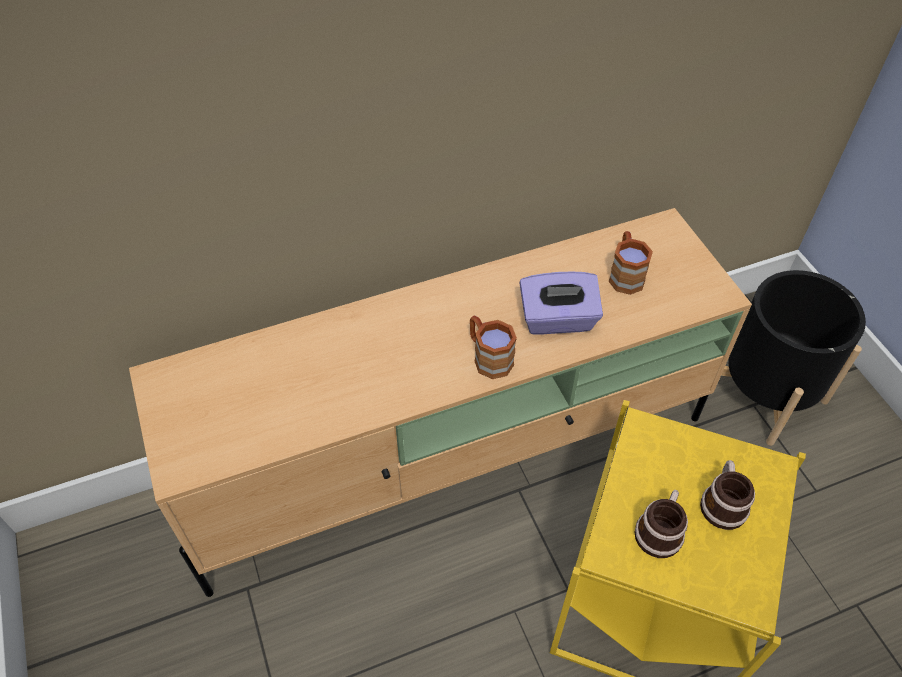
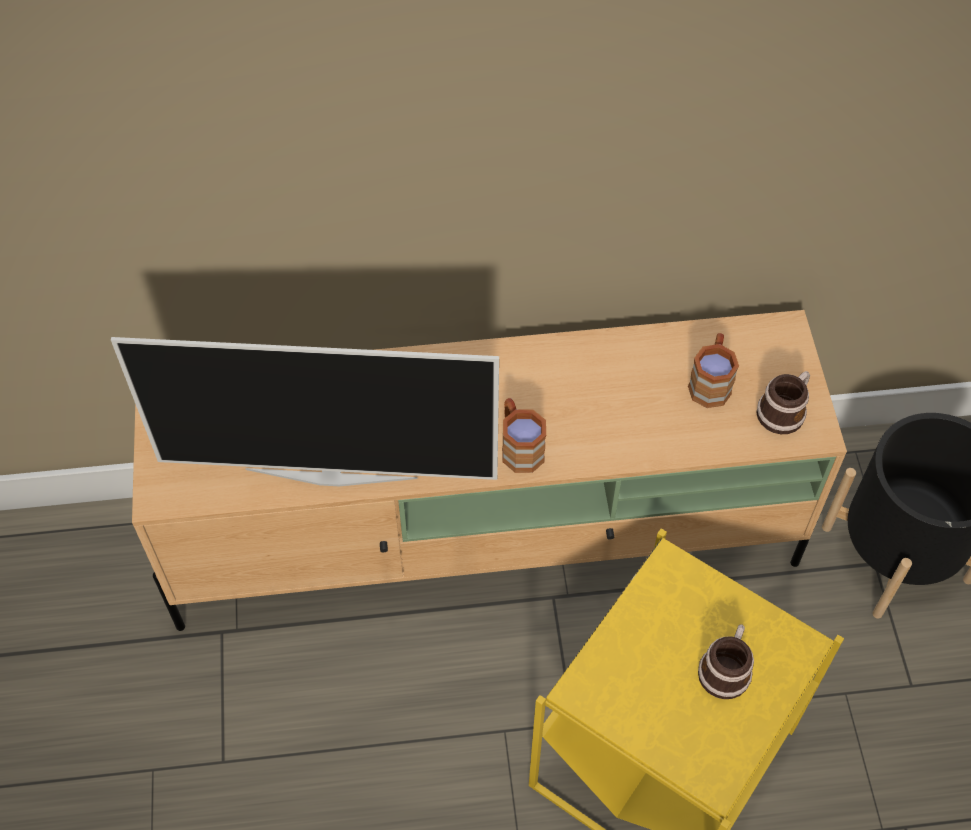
camera: 15 degrees right, 5 degrees up
(331, 413) = (331, 471): none -> television
(557, 320) = (612, 420): purple tissue box -> none
(660, 530) = (645, 680): mug -> mug (784, 410)

